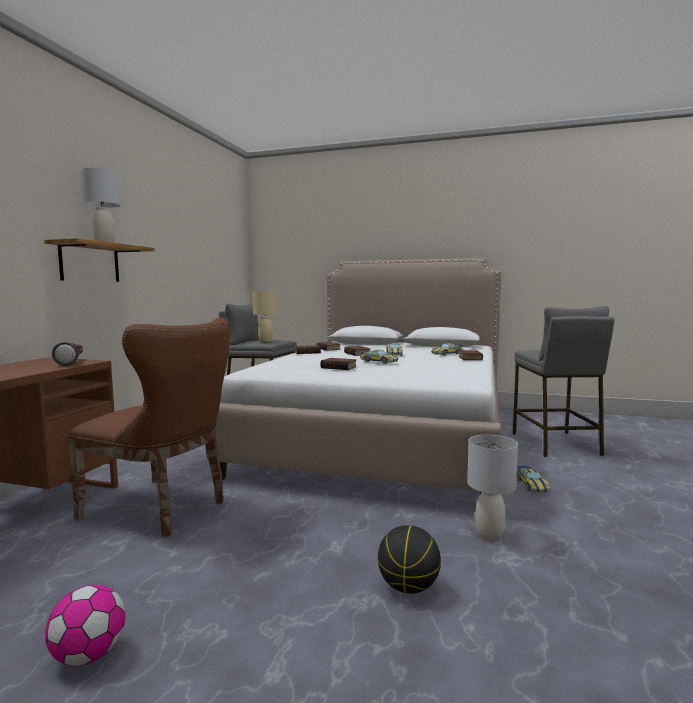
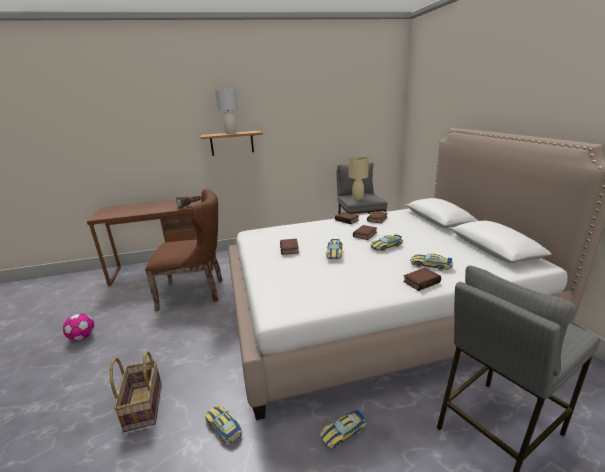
camera: 60 degrees right, 15 degrees up
(163, 509) = (196, 292): brown chair -> brown chair turned 90 degrees counterclockwise
(408, 587) = (143, 406): basketball -> basket
(490, 534) = (223, 426): grey table lamp -> toy car

